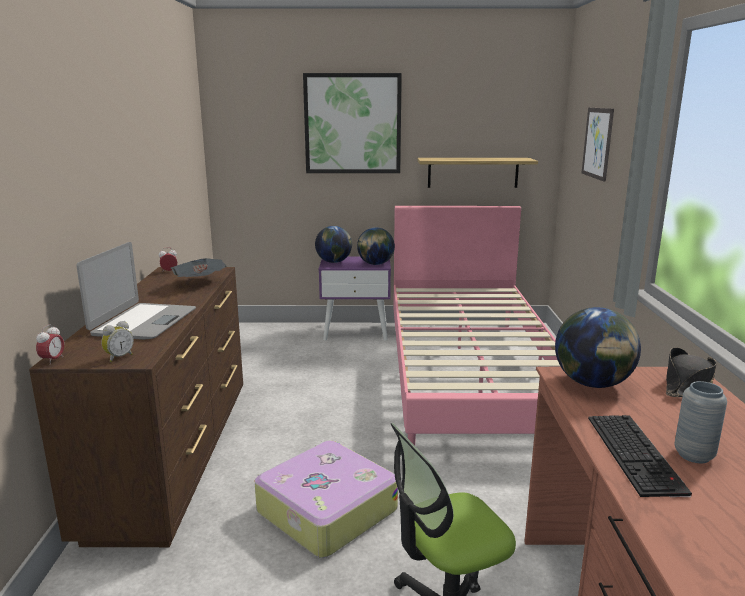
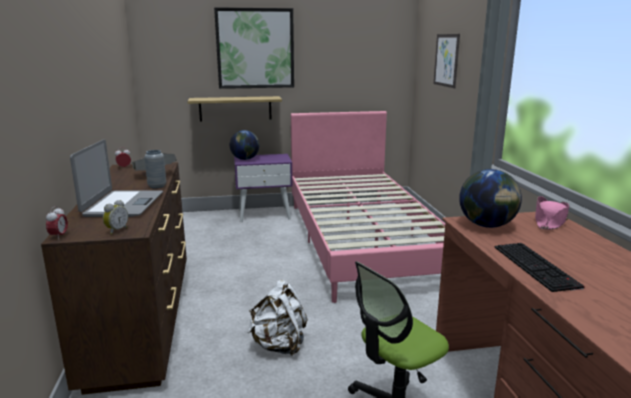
camera: 10 degrees left, 0 degrees up
(325, 510) = (279, 345): suitcase -> white backpack
(375, 264) = (279, 159): globe -> none
(473, 172) = (349, 86): shelf -> shelf (235, 108)
(687, 384) = (549, 221): black hat -> pink hat
(694, 455) = (574, 264): grey vase -> grey vase (157, 186)

